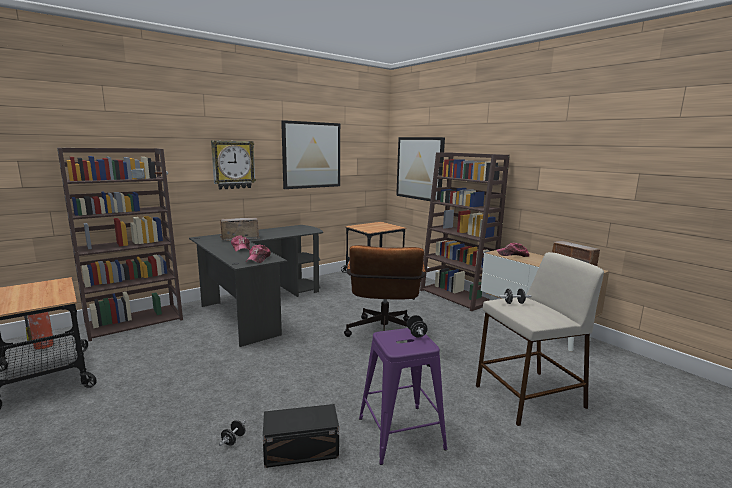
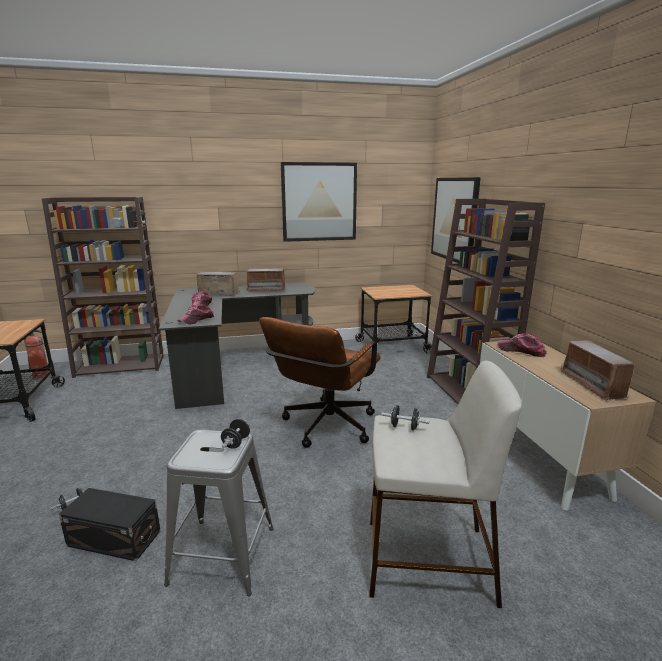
camera: 25 degrees right, 5 degrees up
(233, 165) = (224, 213): wall clock -> none
(279, 232) = (266, 289): none -> radio
(401, 433) = (223, 554): purple stool -> grey stool

